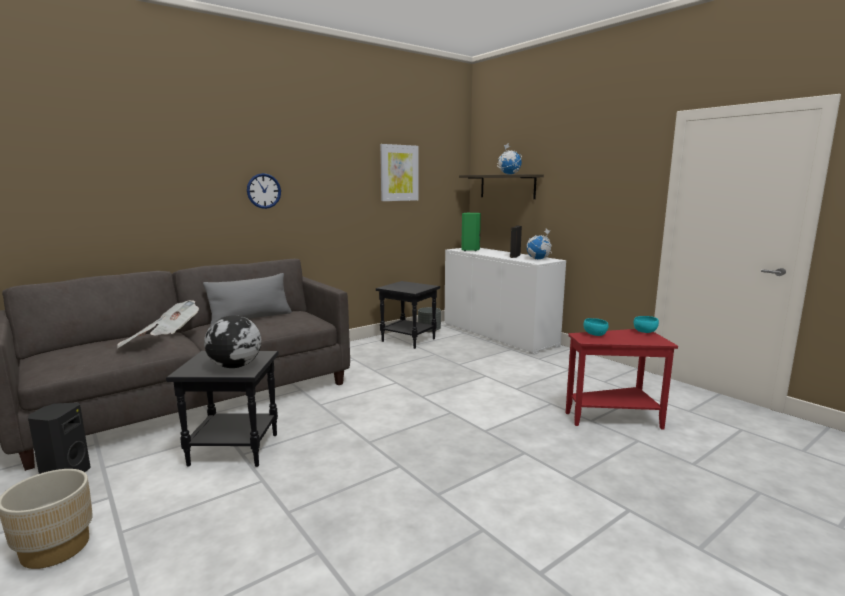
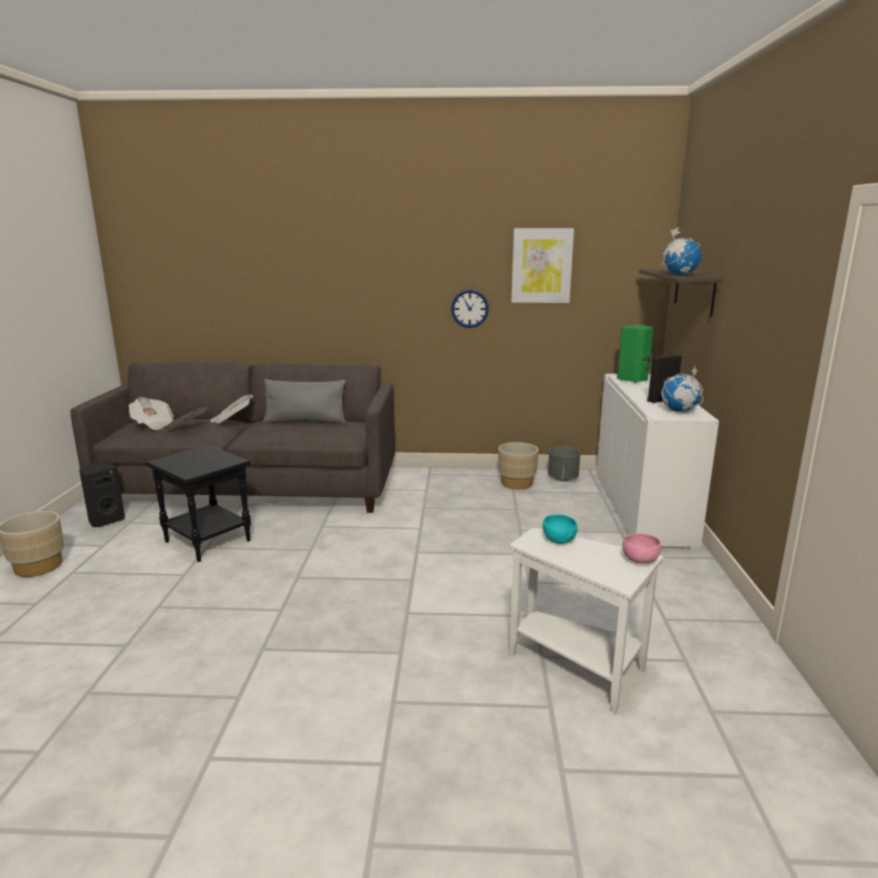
camera: 40 degrees right, 5 degrees up
(82, 351) = (153, 424): none -> newspaper
(235, 366) = (194, 466): globe -> none
(264, 191) = (359, 286): wall clock -> wall clock (469, 308)
(407, 340) = (516, 483): black side table -> beige planter
(615, 418) = (579, 668): red side table -> white side table
(645, 332) = (639, 560): turquoise bowl -> pink bowl

